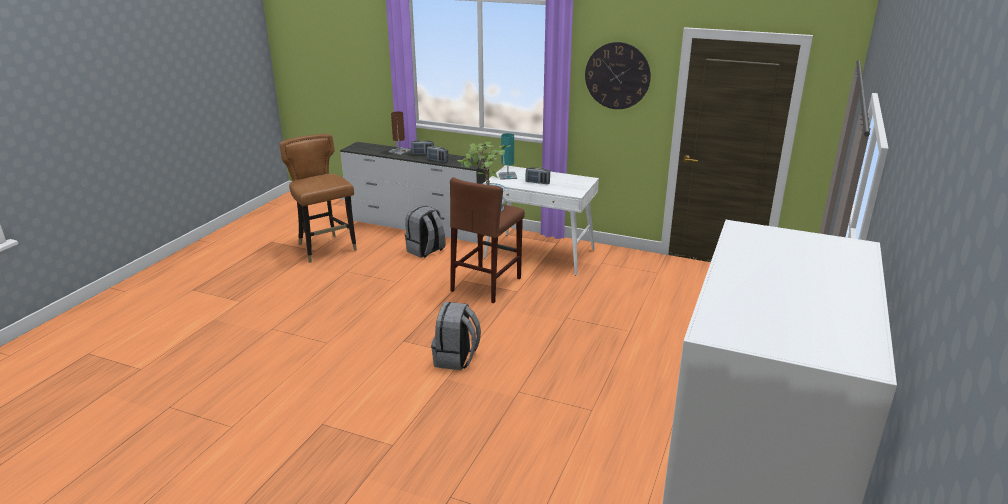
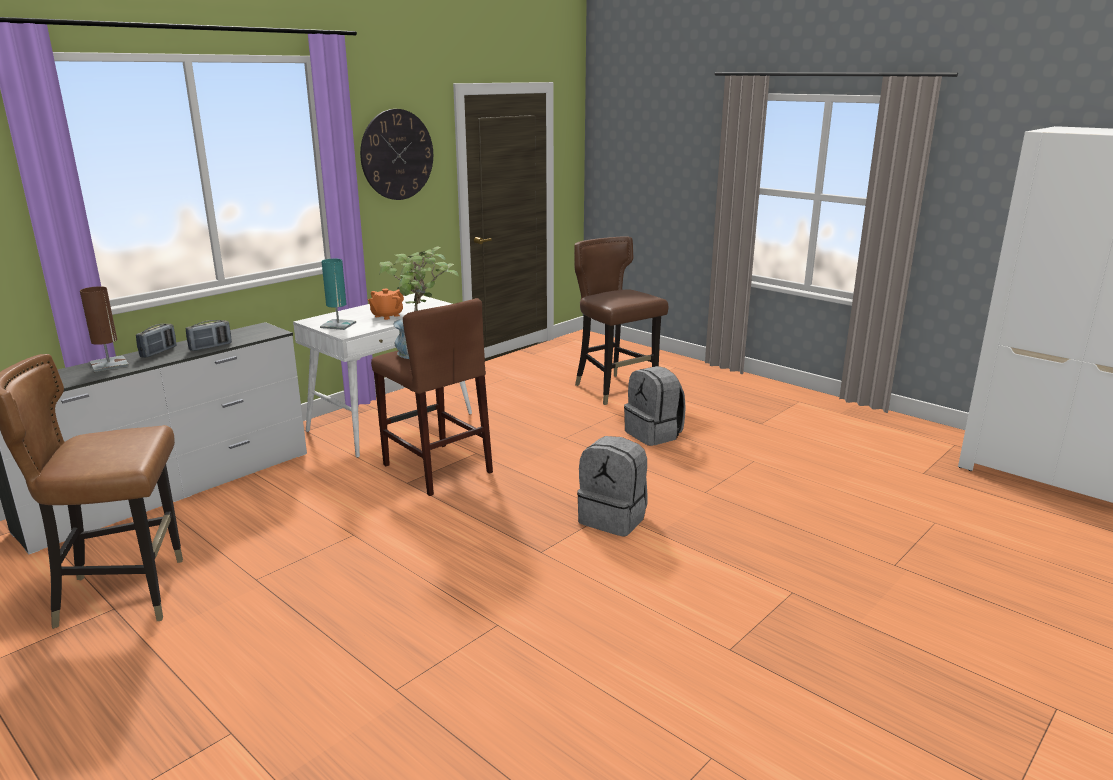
camera: 70 degrees left, 5 degrees down
(426, 251) = (276, 496): grey backpack -> grey backpack (654, 434)
(537, 182) = (386, 316): radio -> orange teapot
(681, 321) = (615, 389): none -> brown chair

